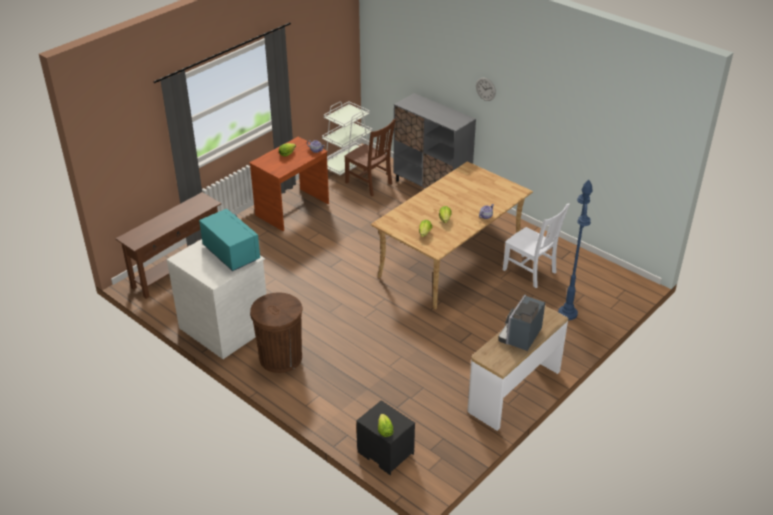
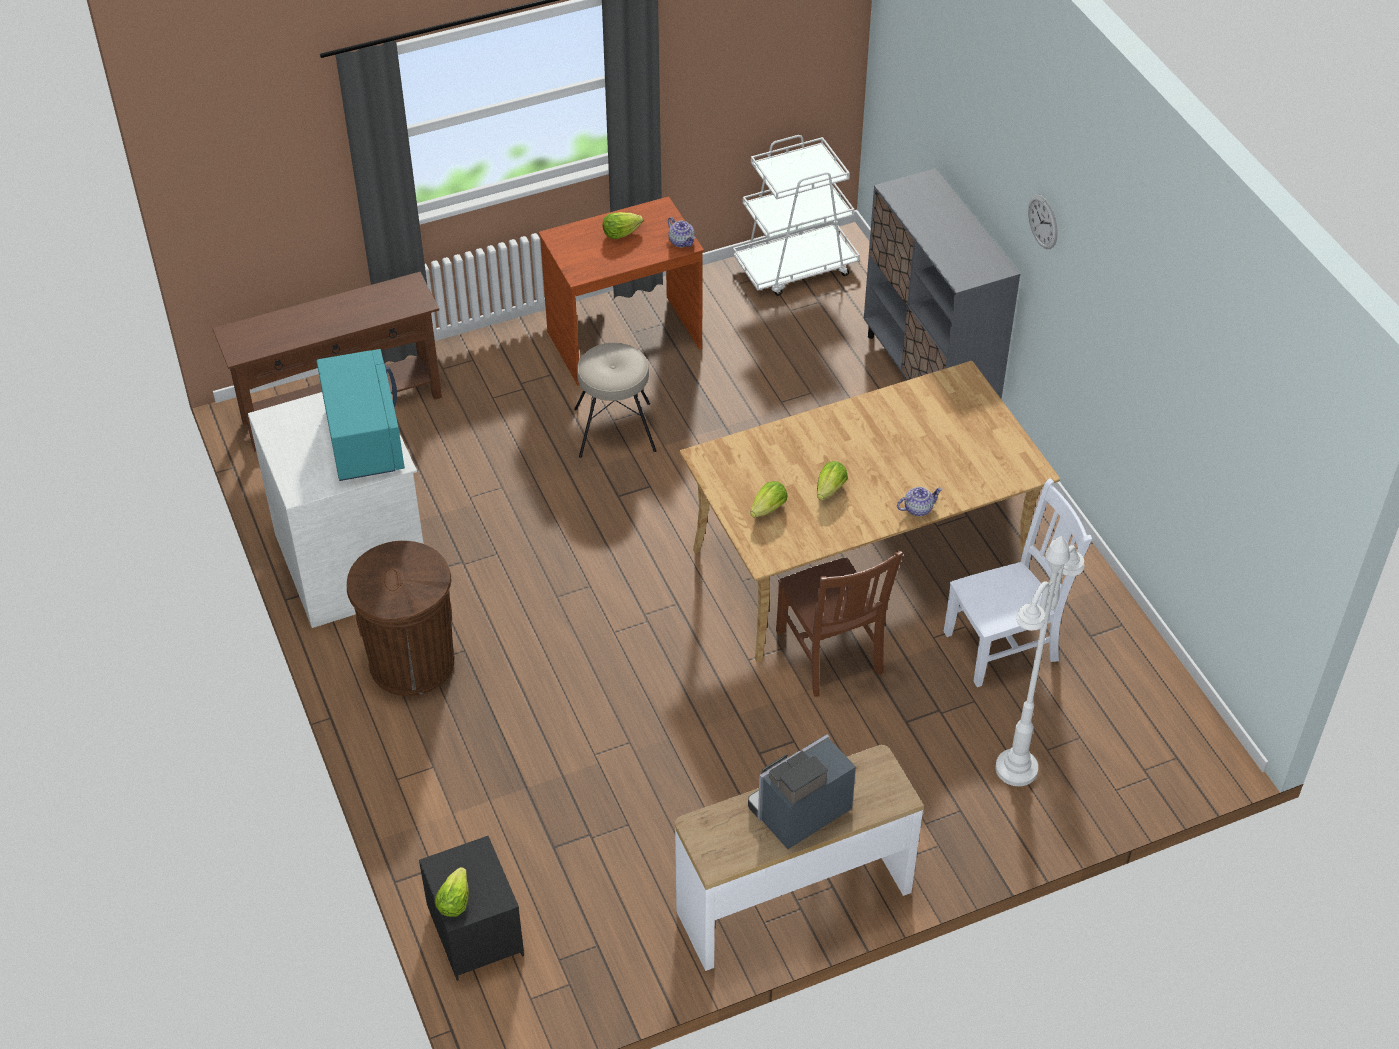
camera: 25 degrees right, 10 degrees up
(312, 243) = (615, 430): none -> beige stool
(370, 184) = (811, 327): brown chair -> brown chair (830, 655)
(531, 272) = (1005, 645): white chair -> white chair turned 90 degrees counterclockwise
(567, 314) = (1016, 769): blue floor lamp -> white floor lamp

